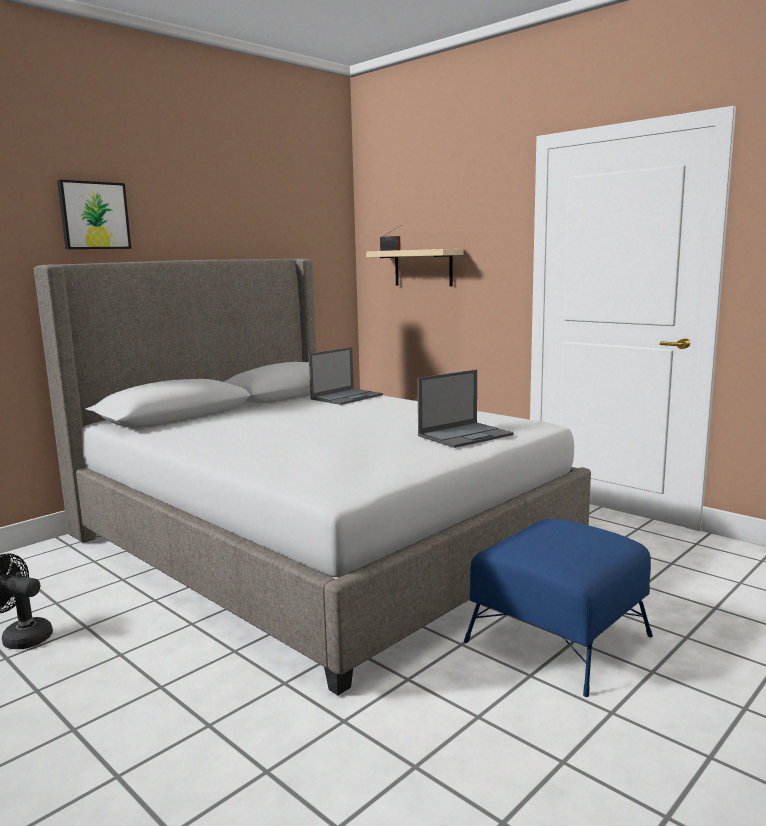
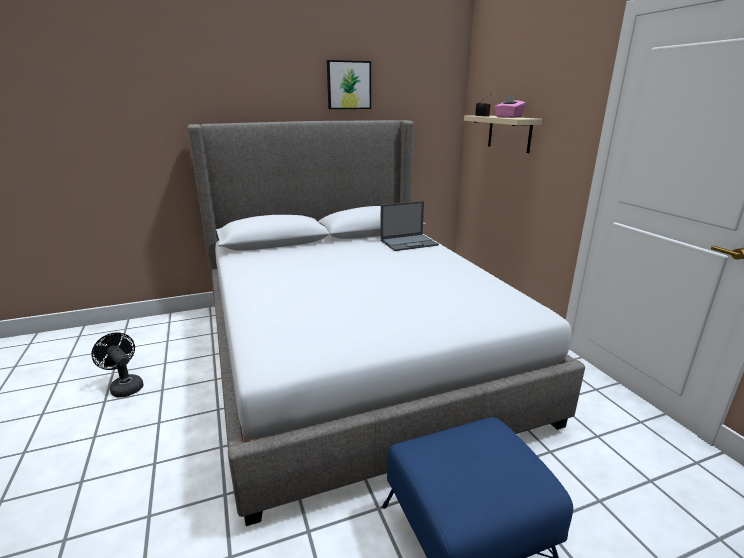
camera: 25 degrees right, 10 degrees up
(94, 215) = (235, 85): picture -> picture (348, 85)
(424, 249) = (508, 117): none -> pink tissue box
(466, 435) = (450, 313): laptop -> none

